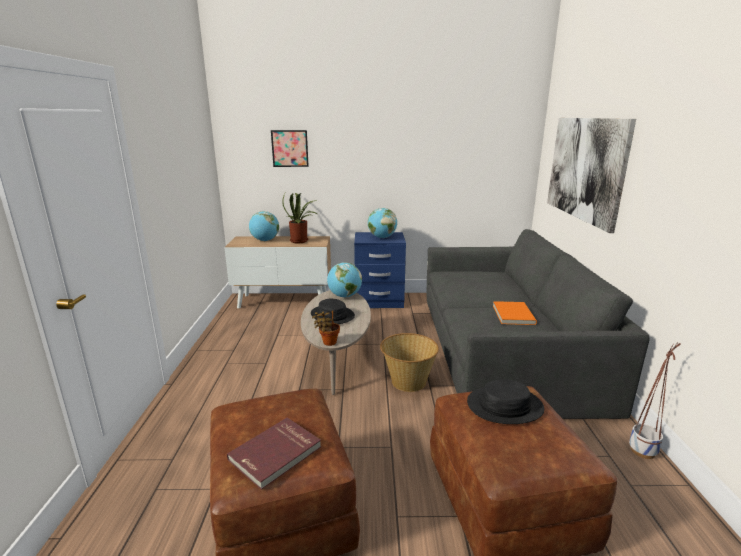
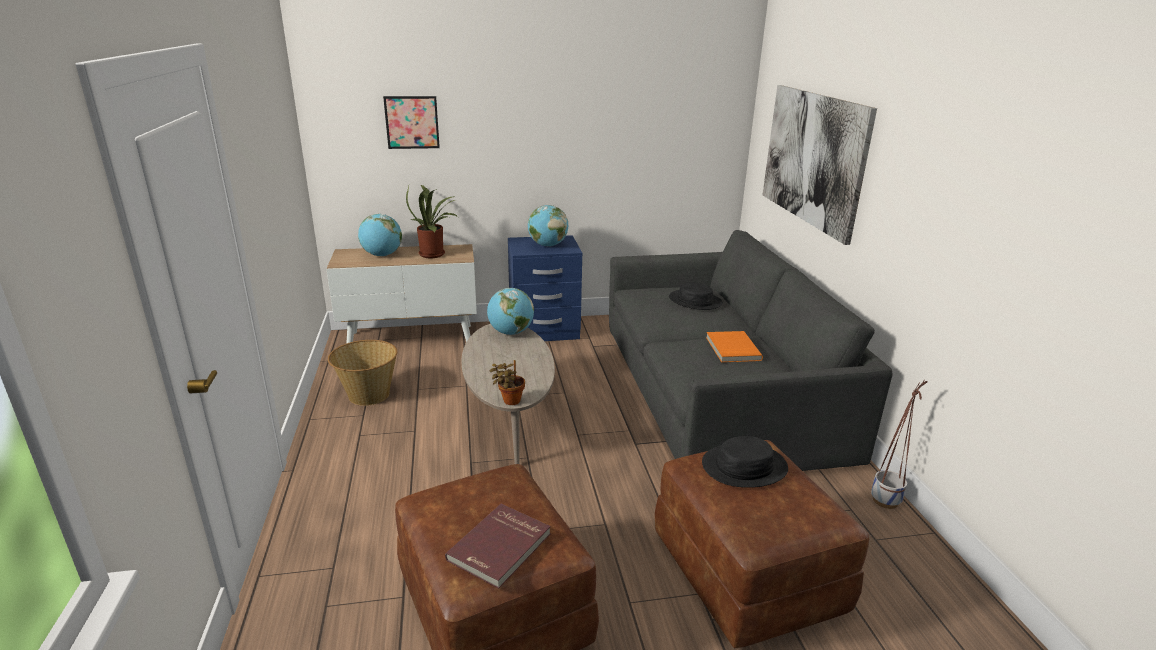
camera: 10 degrees left, 5 degrees up
(332, 315) = (503, 362): black hat -> black hat (695, 301)
(408, 382) = (607, 441): basket -> basket (368, 395)

